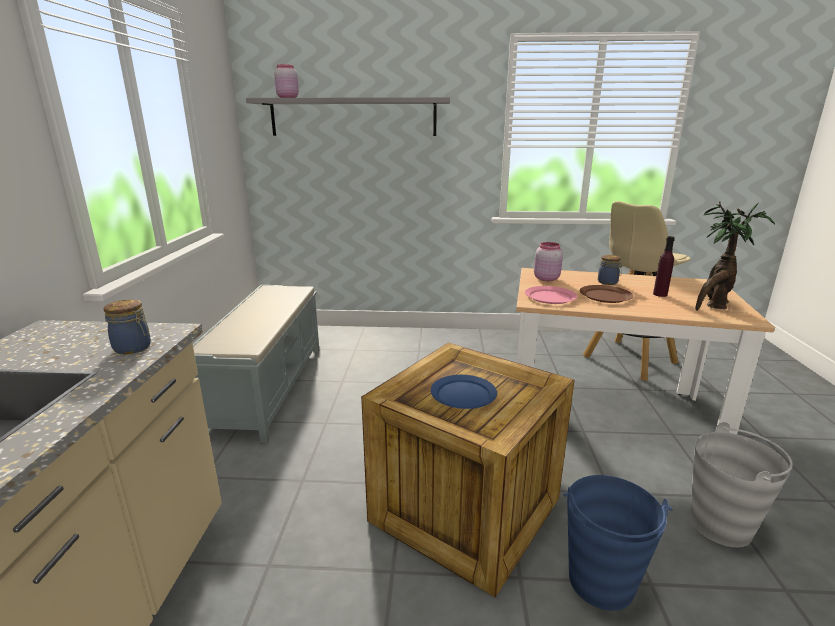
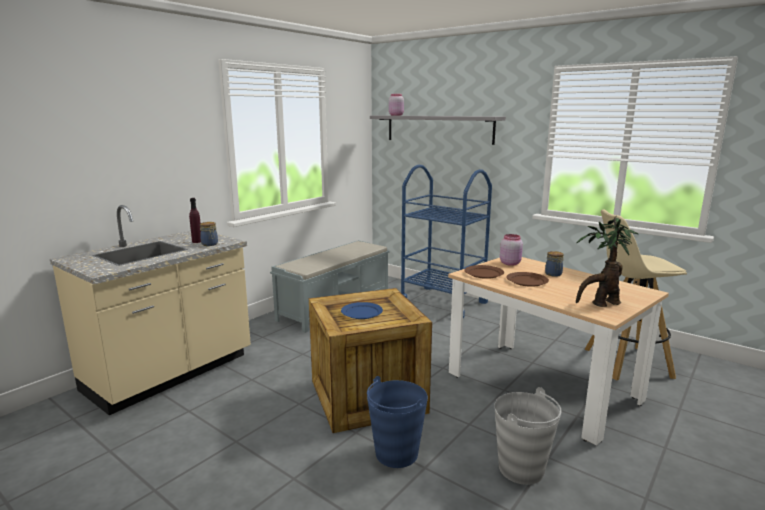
camera: 35 degrees right, 5 degrees down
(394, 342) = (443, 301): none -> blue cart
(550, 297) = (483, 273): pink plate -> brown plate
(660, 294) = (576, 289): purple bottle -> purple bottle (197, 241)

